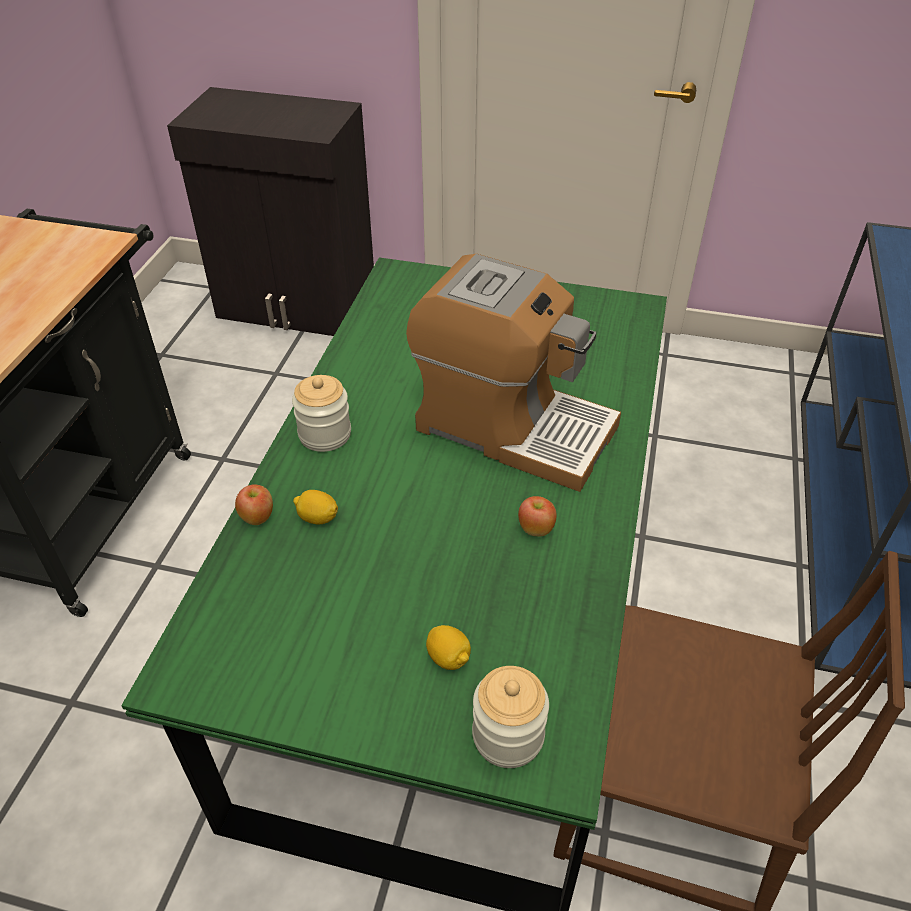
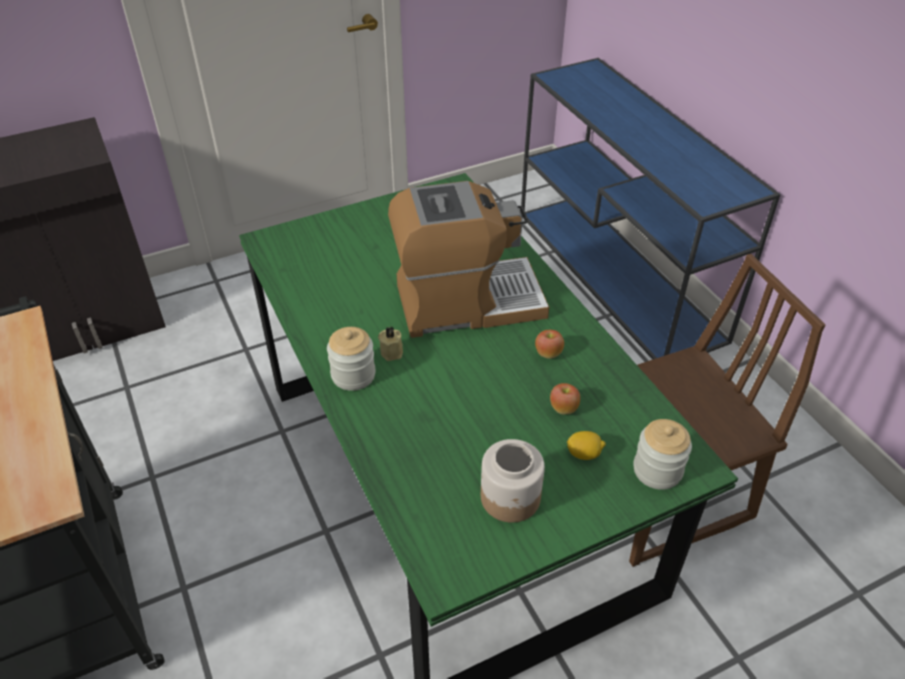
camera: 40 degrees left, 0 degrees up
(258, 517) = (374, 453): apple -> apple (563, 408)
(317, 518) = (414, 428): lemon -> none
(322, 648) = (511, 498): none -> jar
(384, 433) = (392, 351): none -> beige candle

